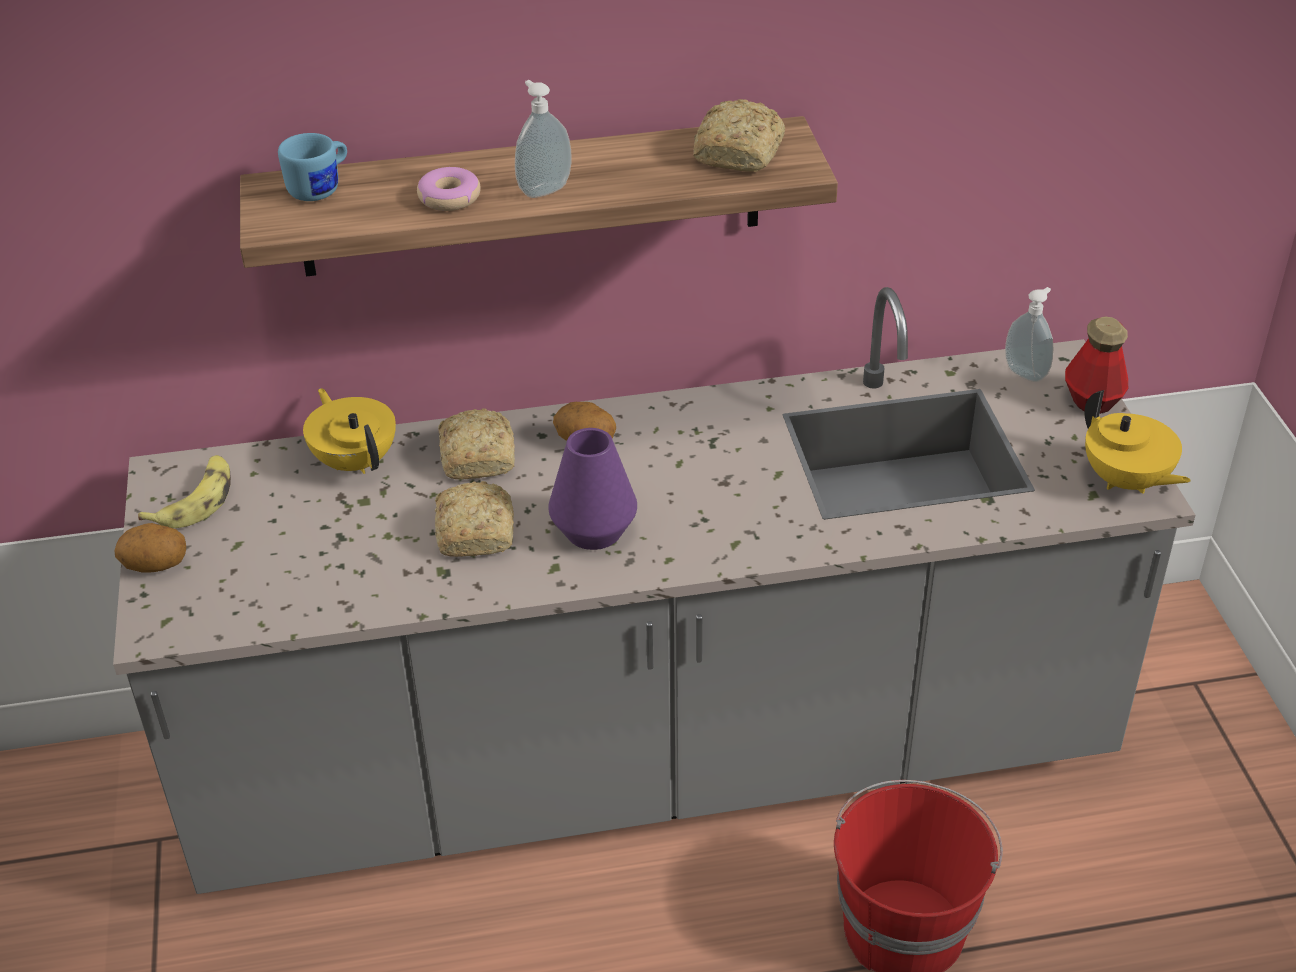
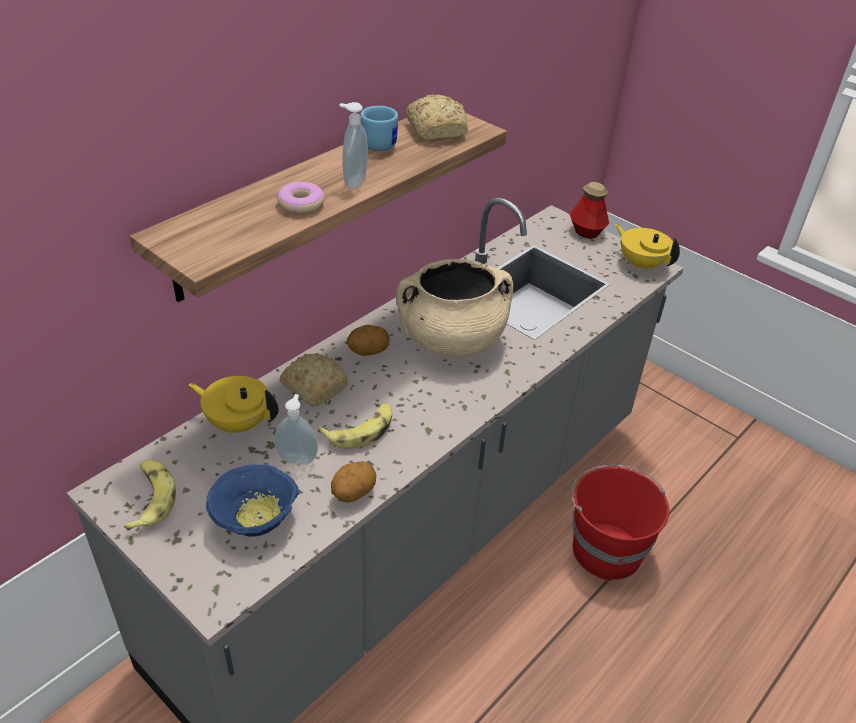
camera: 40 degrees left, 0 degrees up
(156, 565) = (168, 555): potato -> potato (353, 493)
(271, 571) = (256, 518): none -> blue bowl
(321, 188) = (204, 225): blue mug -> blue mug (380, 143)
(476, 531) = (361, 430): bread -> banana
(593, 531) = (427, 399): purple vase -> none
(707, 472) = (452, 340): none -> beige cooking pot
(1026, 373) = (545, 229): soap dispenser -> soap dispenser (297, 458)
(1125, 481) = (641, 264): yellow teapot -> yellow teapot turned 150 degrees counterclockwise

